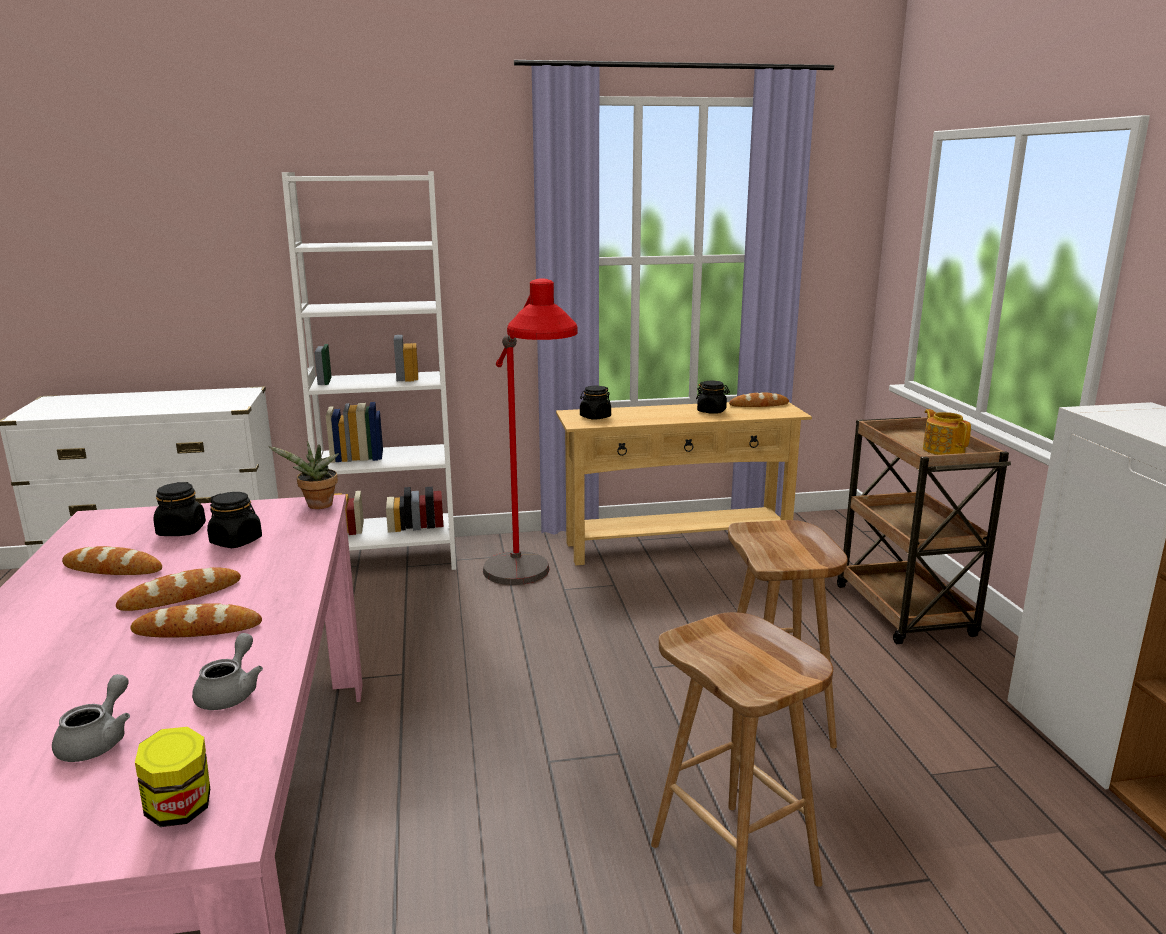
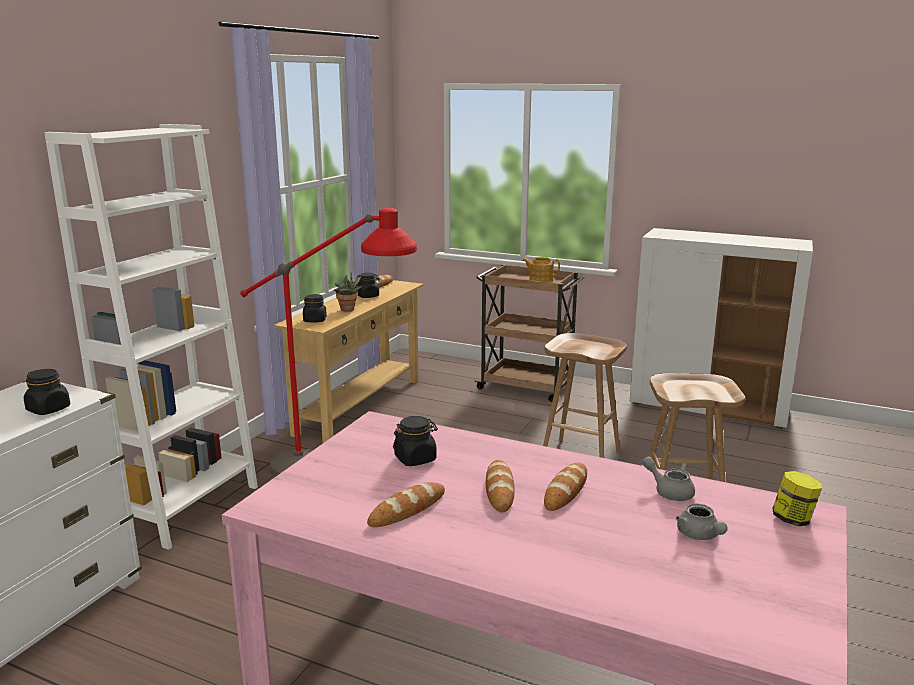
camera: 55 degrees left, 0 degrees up
(98, 740) = (700, 536): grey teapot -> grey teapot turned 150 degrees counterclockwise
(181, 531) = (358, 475): black jar -> black jar (49, 409)
(317, 506) = (382, 423): potted plant -> potted plant (348, 310)

